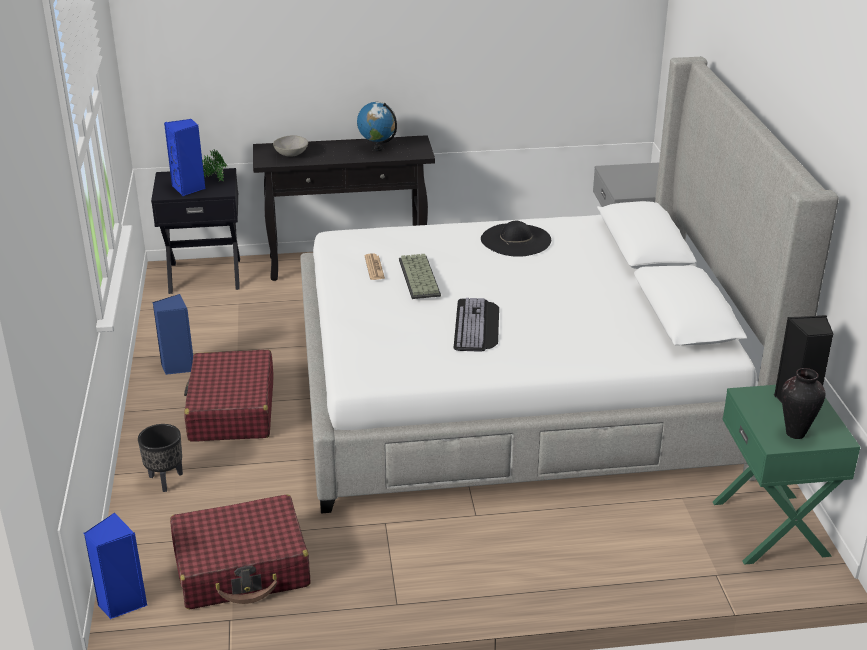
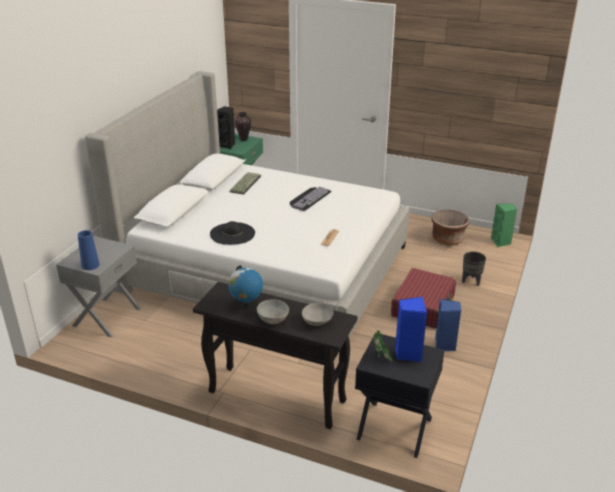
camera: 150 degrees left, 0 degrees up
(121, 603) = (501, 242): blue speaker -> green speaker
(242, 567) = (447, 239): red suitcase -> brown planter
(337, 146) = (273, 320): none -> grey bowl
(420, 278) = (311, 225): keyboard -> keyboard (245, 183)
(621, 170) = (90, 265): none -> blue vase

